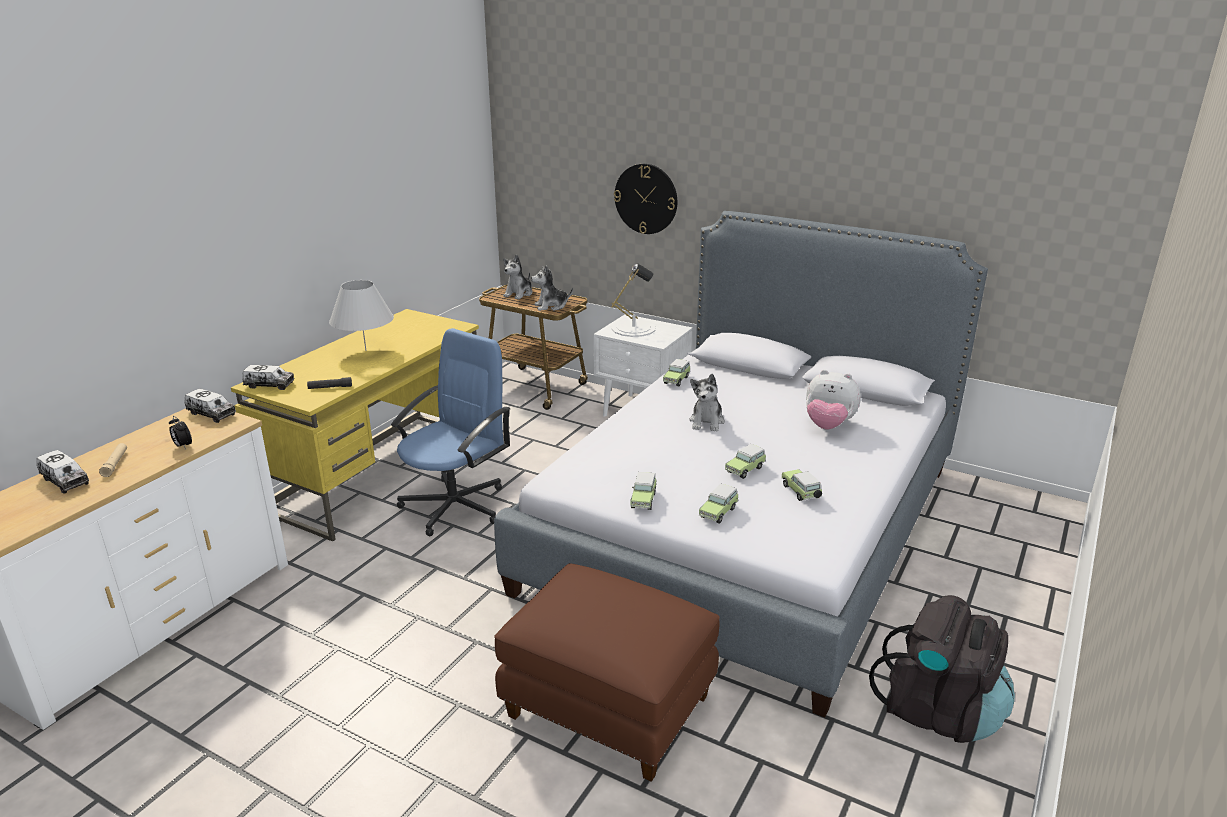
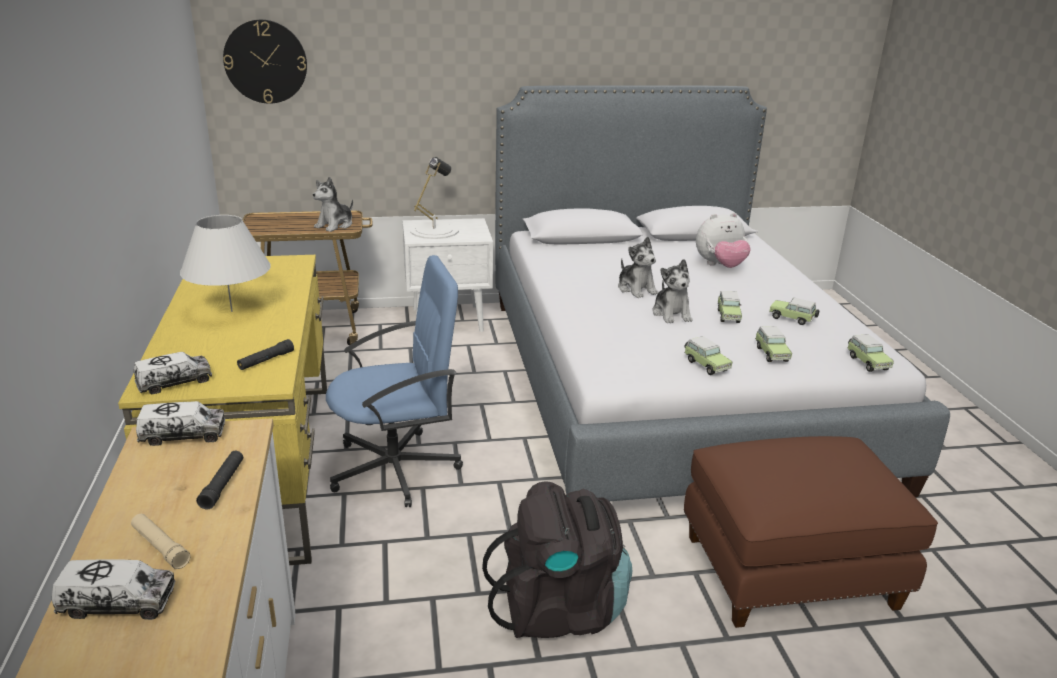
camera: 40 degrees left, 0 degrees up
(183, 446) = (222, 485): alarm clock -> black flashlight
(455, 506) = (396, 468): blue office chair -> blue office chair turned 75 degrees clockwise
(519, 294) = (276, 221): plush toy -> plush toy (671, 314)
(646, 199) = (420, 86): wall clock -> wall clock (265, 62)
(677, 380) = (550, 263): toy car -> toy car (867, 362)
(938, 711) = (960, 457): black backpack -> black backpack (559, 609)

